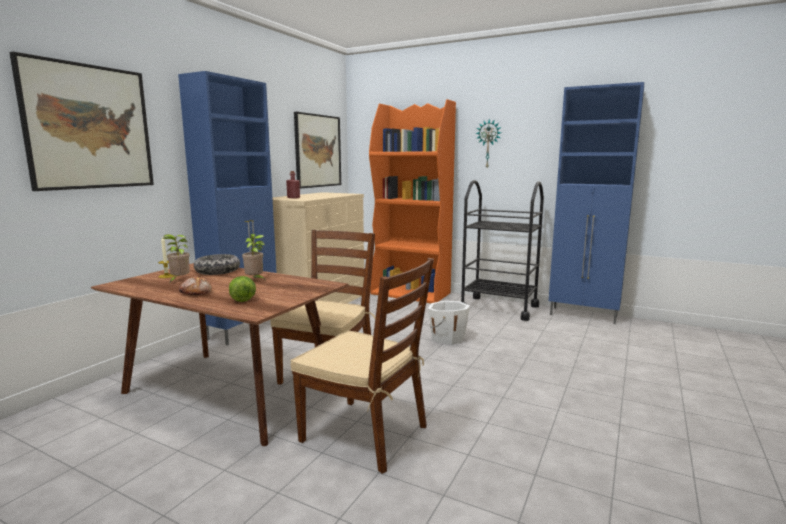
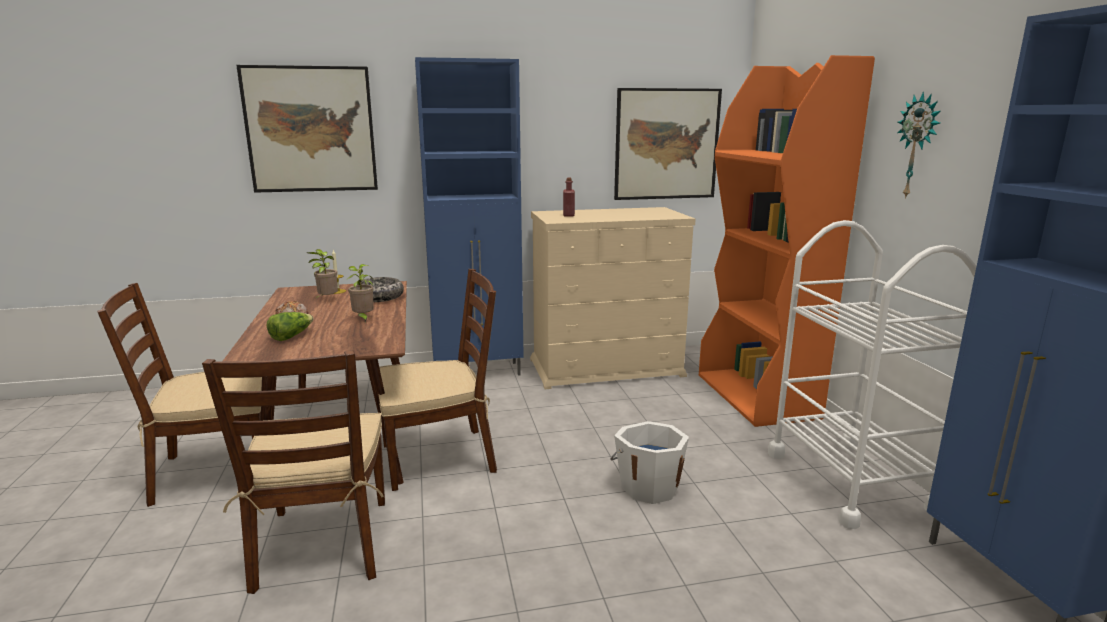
camera: 50 degrees right, 5 degrees up
(179, 457) = (215, 471): none -> brown chair
(499, 308) = (849, 481): black cart -> white cart

